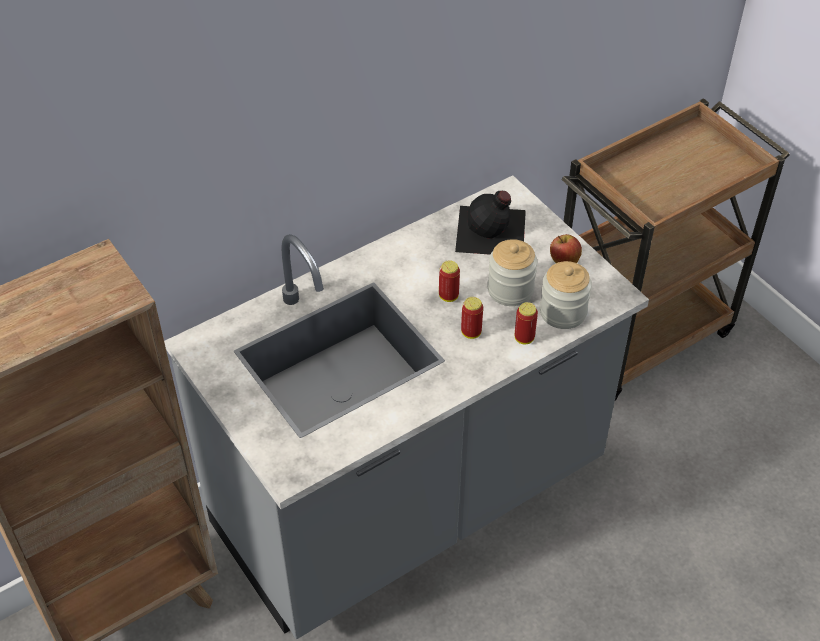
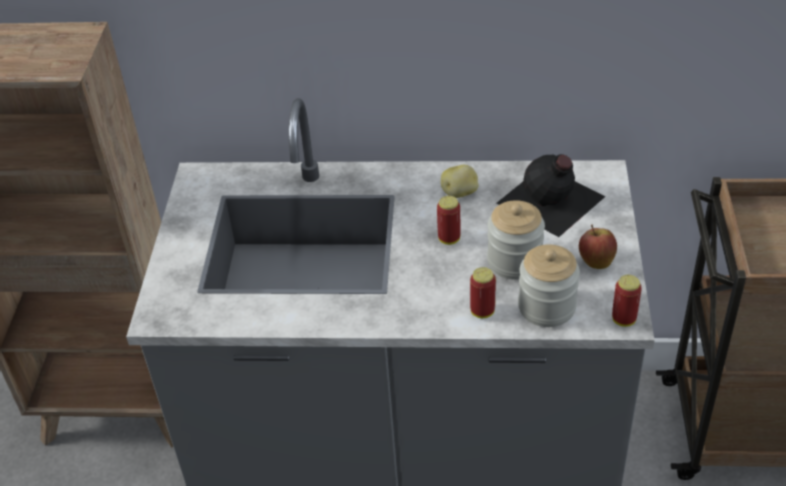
camera: 40 degrees right, 5 degrees down
(422, 256) = (460, 193): none -> potato
(471, 332) = (436, 281): can -> can (623, 319)

